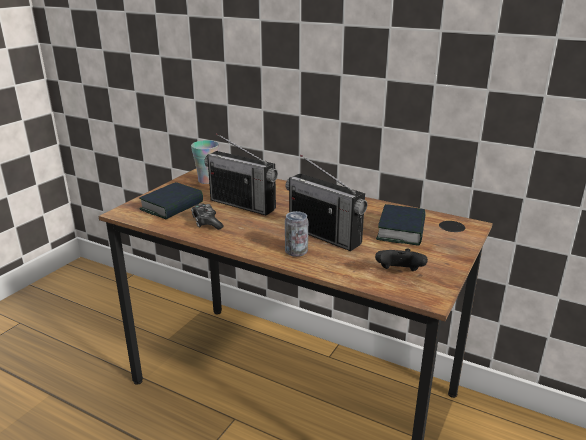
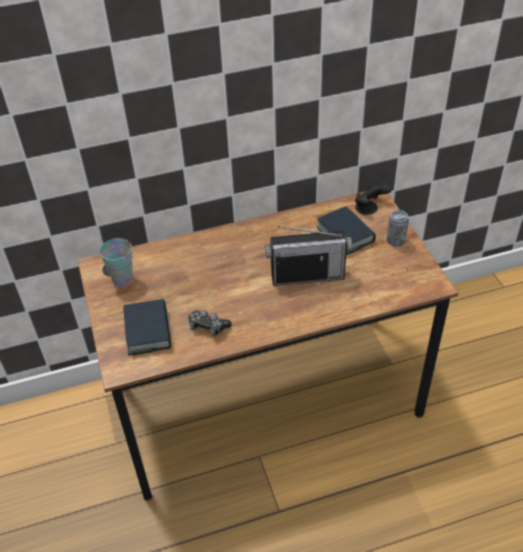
camera: 45 degrees left, 20 degrees up
(242, 204) = (201, 287): radio -> none
(296, 251) = (313, 306): can -> can (395, 241)
(399, 273) = (395, 277): black game controller -> black game controller (370, 204)

